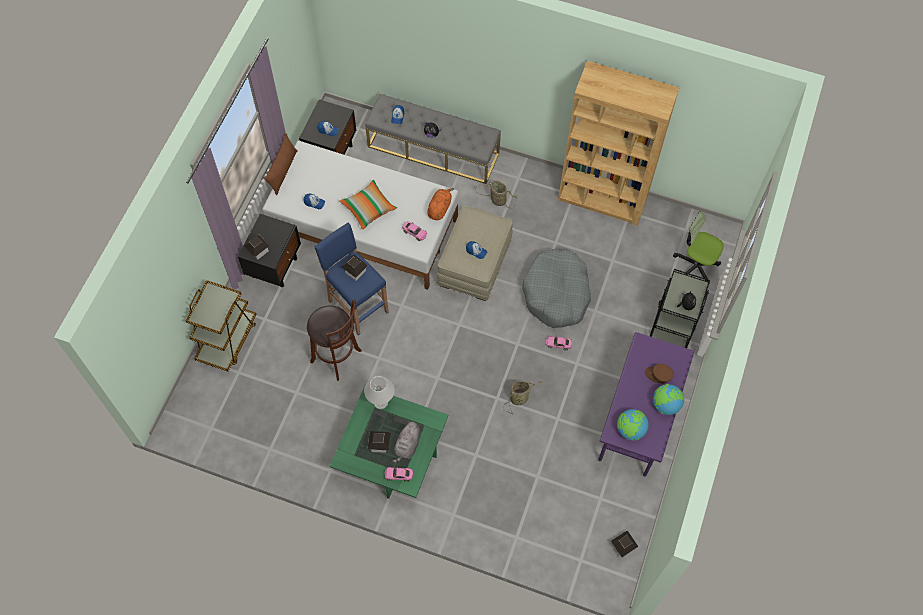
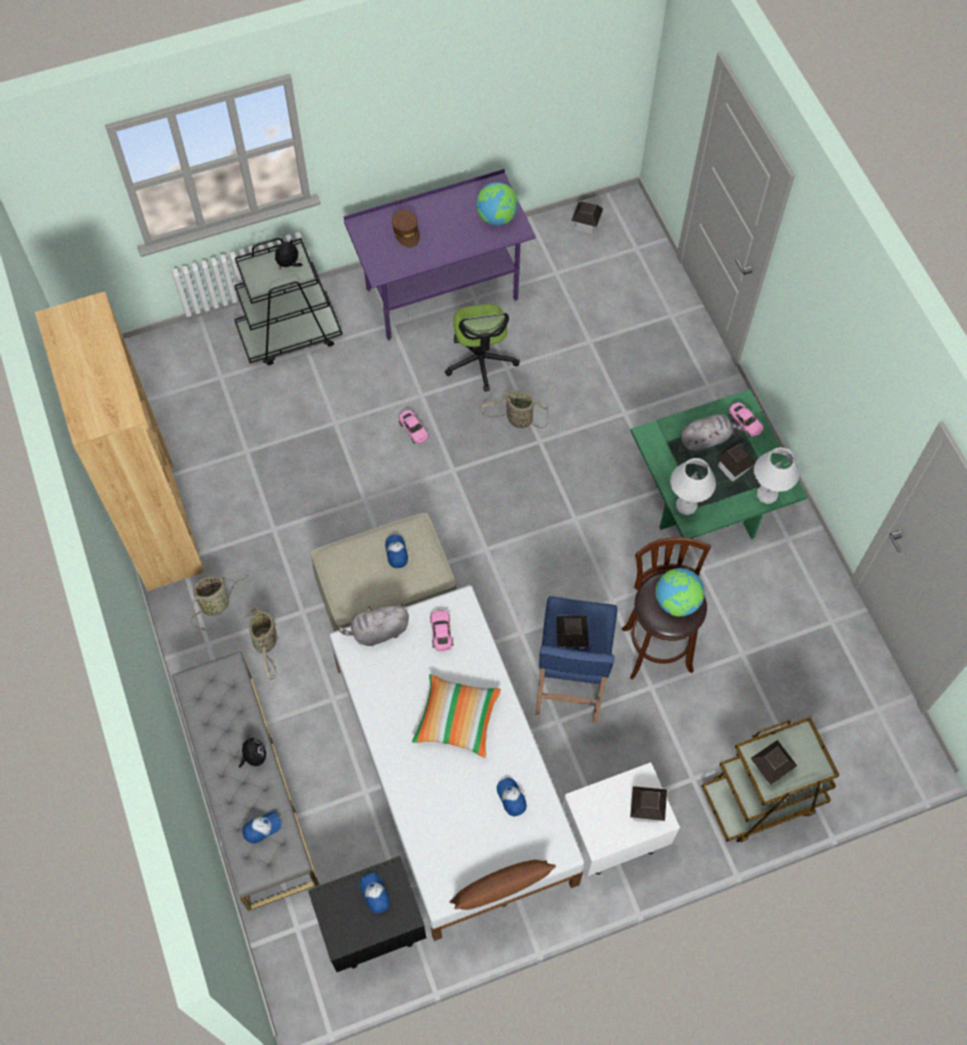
camera: 130 degrees left, 0 degrees up
(218, 299) = (770, 767): none -> toy house
(275, 266) = (612, 836): black nightstand -> white nightstand
(349, 447) = (768, 494): none -> white table lamp
(439, 208) = (378, 632): orange plush toy -> grey plush toy
(535, 194) = (217, 604): none -> basket
(556, 293) = (347, 477): grey dog bed -> none
(665, 405) = (436, 205): globe -> globe (677, 602)
(695, 266) = (180, 363): office chair -> office chair (480, 361)

